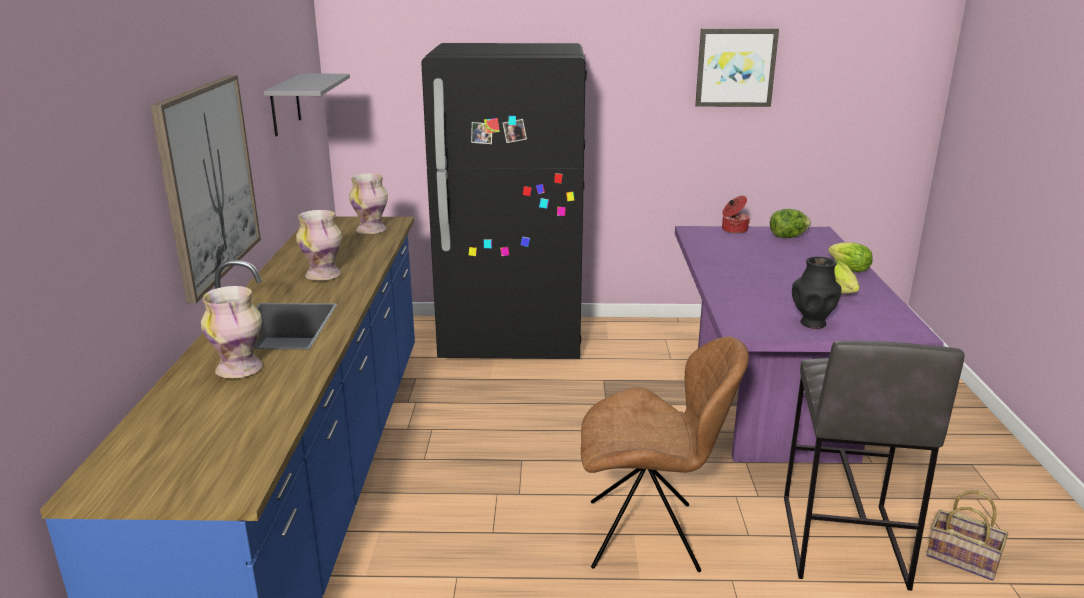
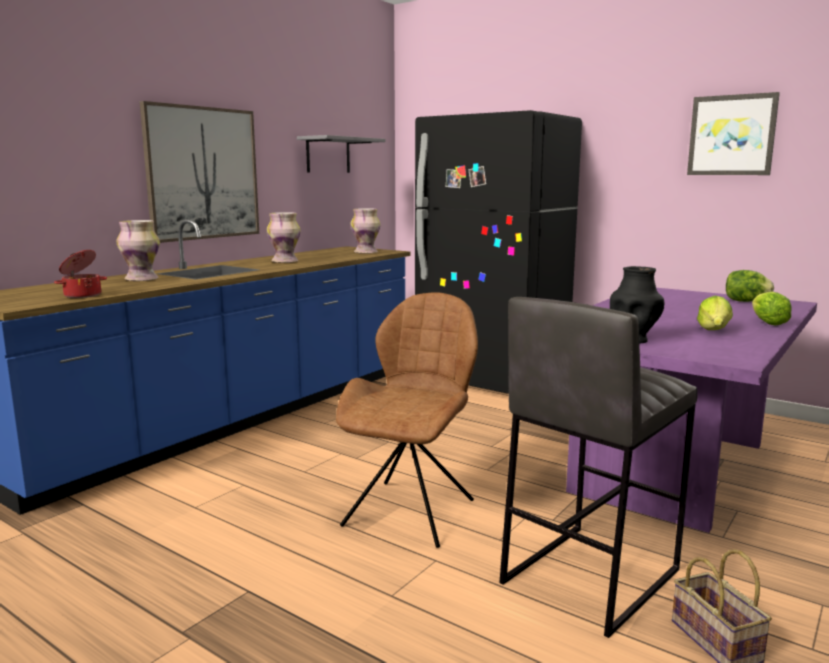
camera: 35 degrees right, 10 degrees down
(648, 536) = (412, 510): brown chair -> brown chair turned 105 degrees counterclockwise
(733, 230) = (694, 293): cooking pot -> cooking pot (82, 295)

